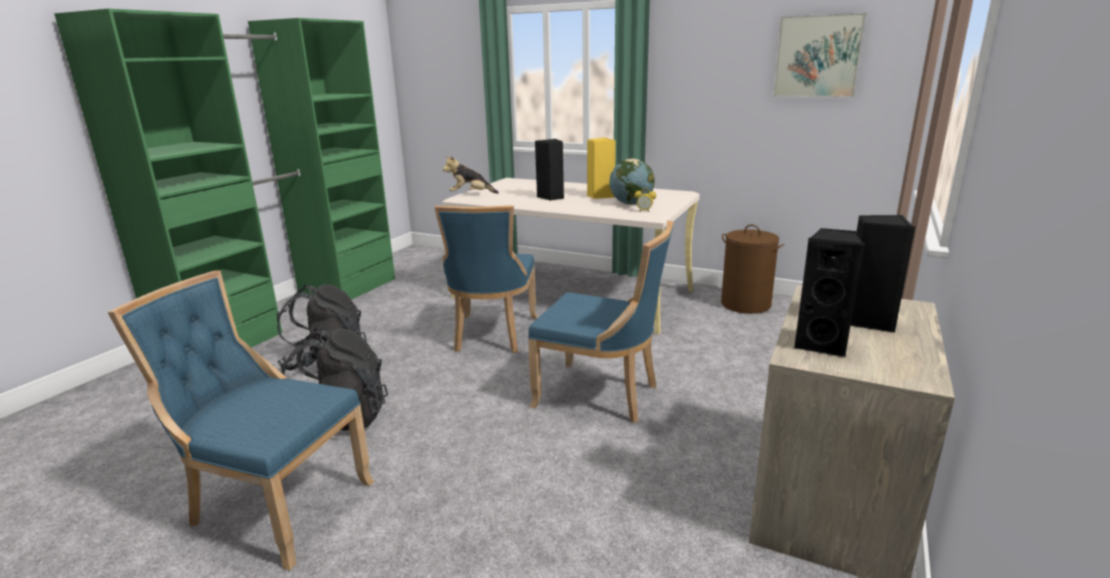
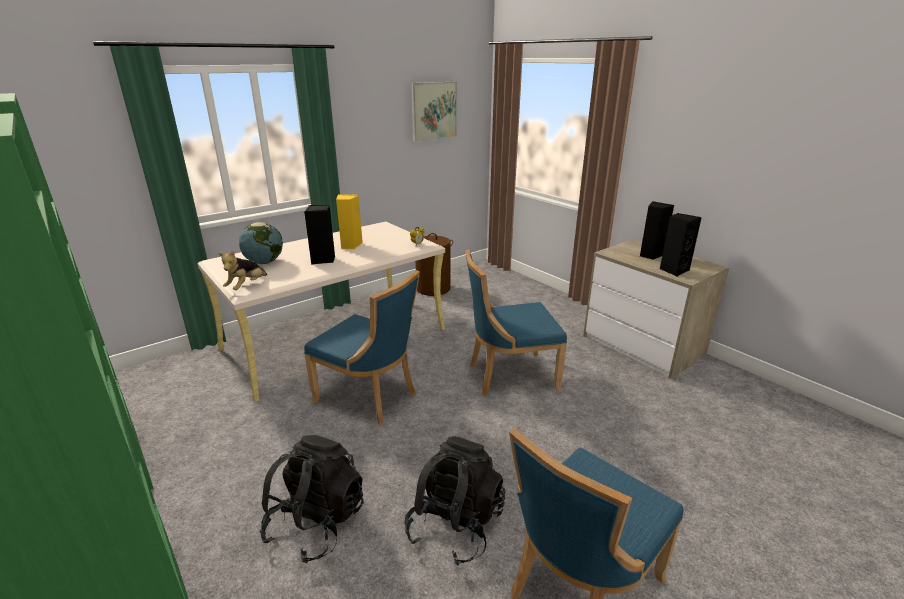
camera: 65 degrees left, 5 degrees up
(601, 395) = (509, 376): blue chair -> blue chair turned 150 degrees counterclockwise
(631, 203) = (389, 242): globe -> globe (264, 262)

